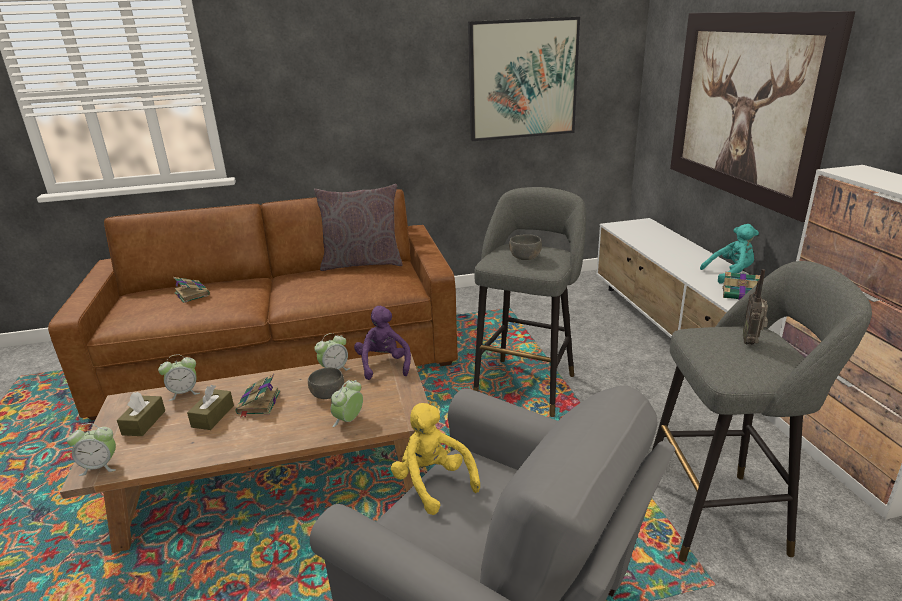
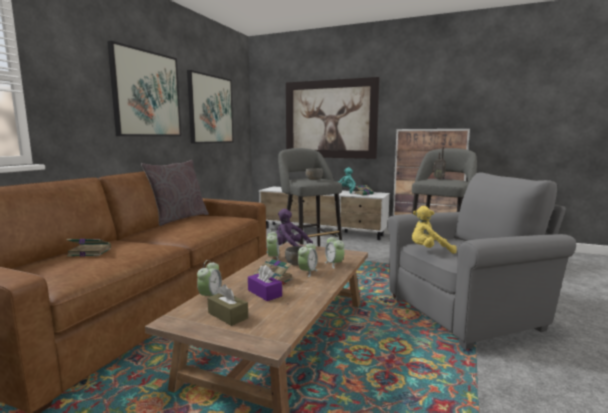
camera: 55 degrees left, 15 degrees down
(100, 466) = (266, 338): alarm clock -> alarm clock (307, 272)
(213, 416) = (264, 293): brown tissue box -> purple tissue box
(383, 76) = (146, 94): none -> picture

